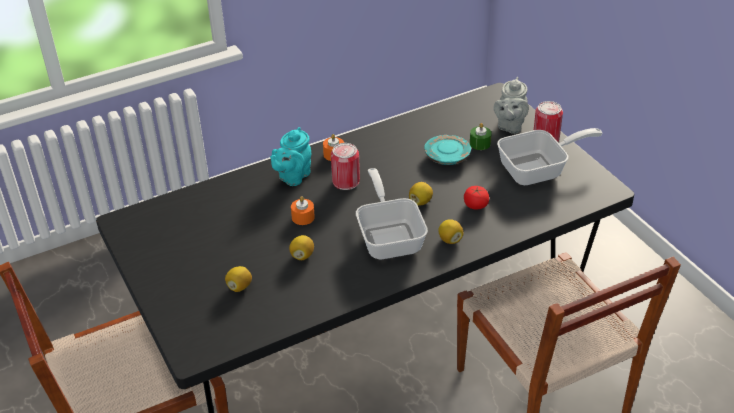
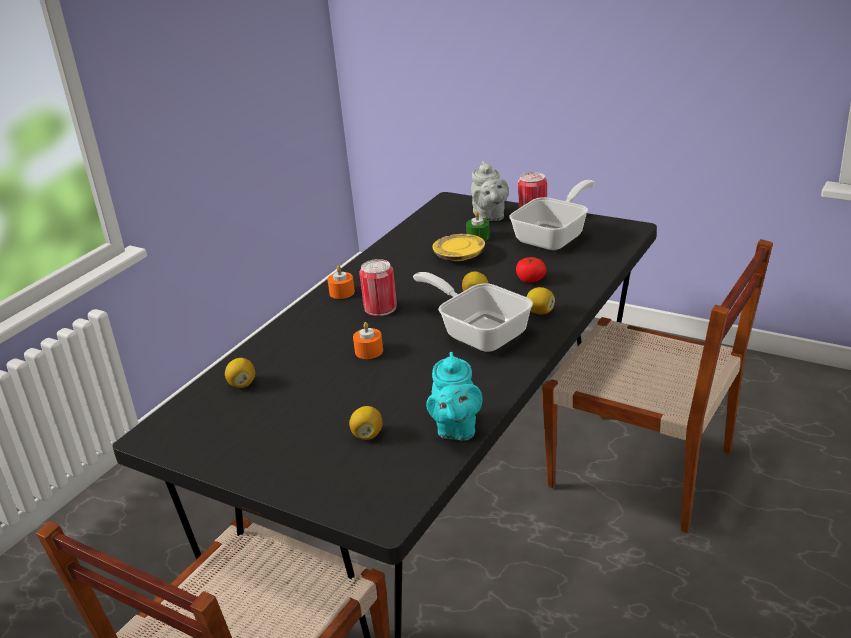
camera: 30 degrees left, 10 degrees down
(293, 177) = (318, 324): turquoise teapot -> turquoise teapot (456, 429)
(302, 255) = (406, 381): lemon -> lemon (242, 384)
(447, 156) = (459, 256): turquoise plate -> yellow plate

